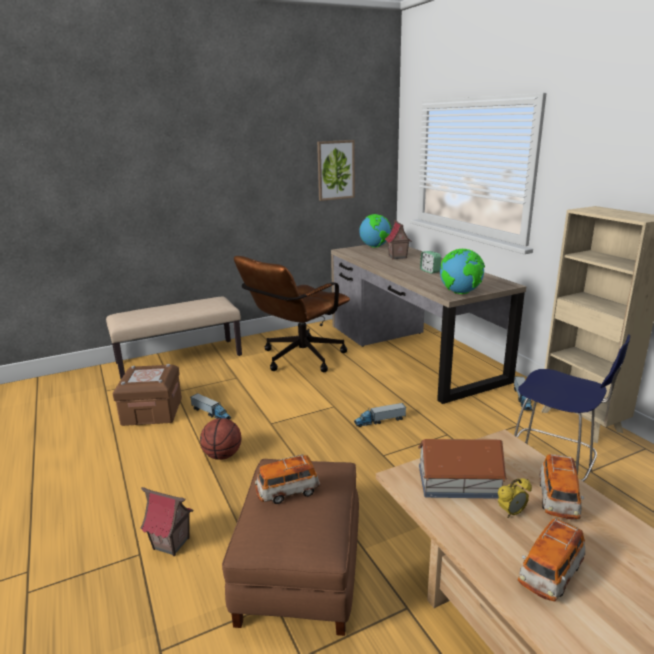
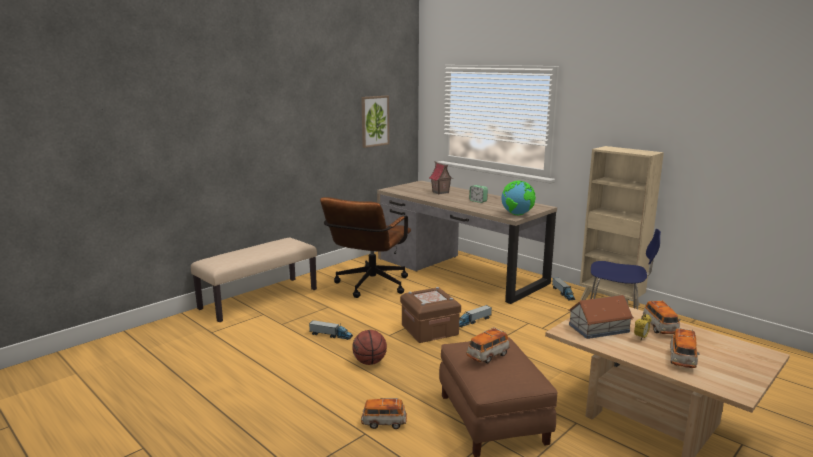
camera: 20 degrees left, 5 degrees down
(152, 411) = (275, 341): brown storage box -> brown storage box (429, 330)
(171, 544) = (383, 423): toy house -> toy car
(375, 247) = (412, 185): globe -> none

